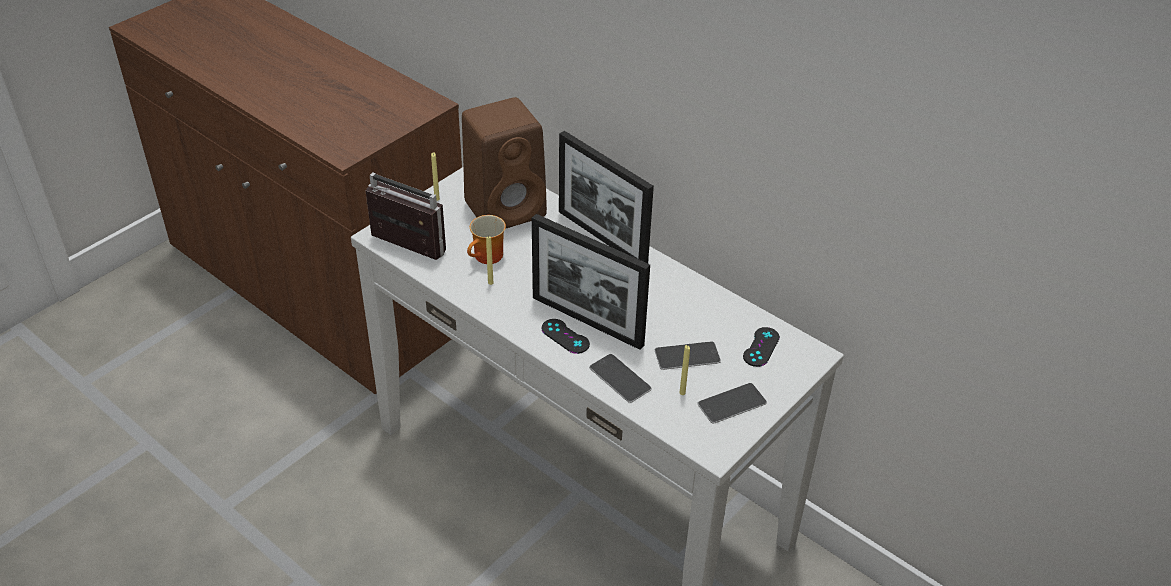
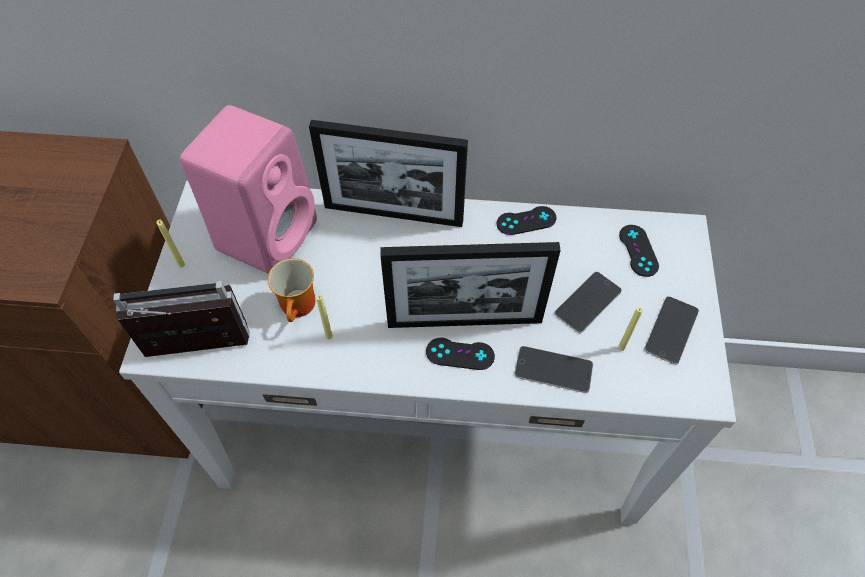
camera: 35 degrees left, 15 degrees up
(507, 208) = (268, 233): brown speaker -> pink speaker
(694, 288) = (526, 221): none -> black game controller

